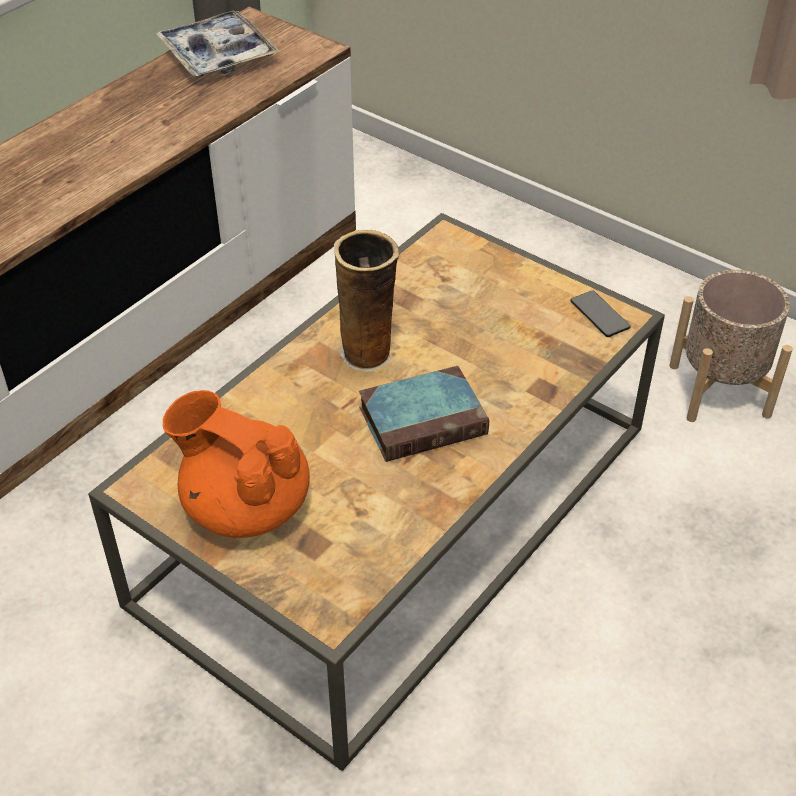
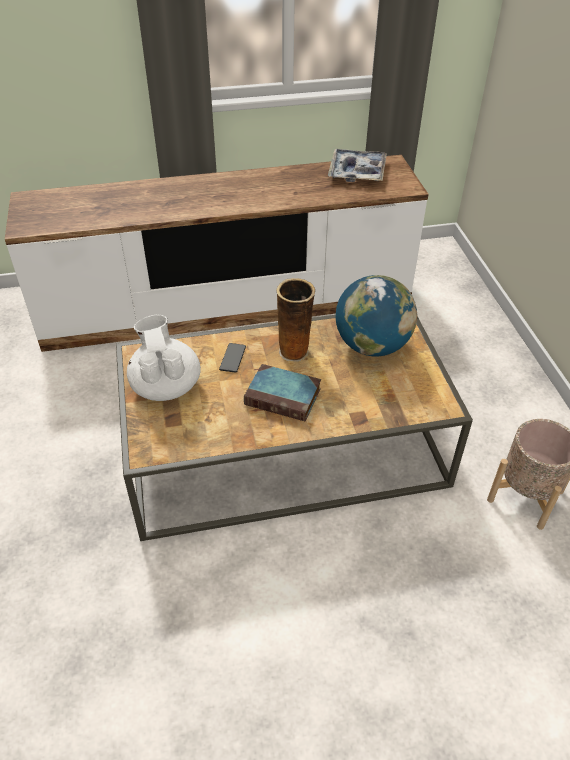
camera: 40 degrees right, 0 degrees up
(245, 505) = (166, 386): orange teapot -> white teapot
(455, 291) = (372, 346): none -> globe
(599, 315) = (434, 399): phone -> phone (232, 358)

